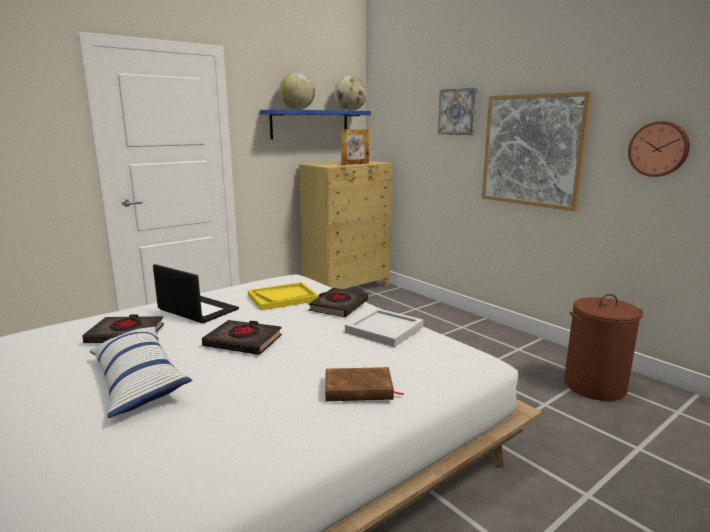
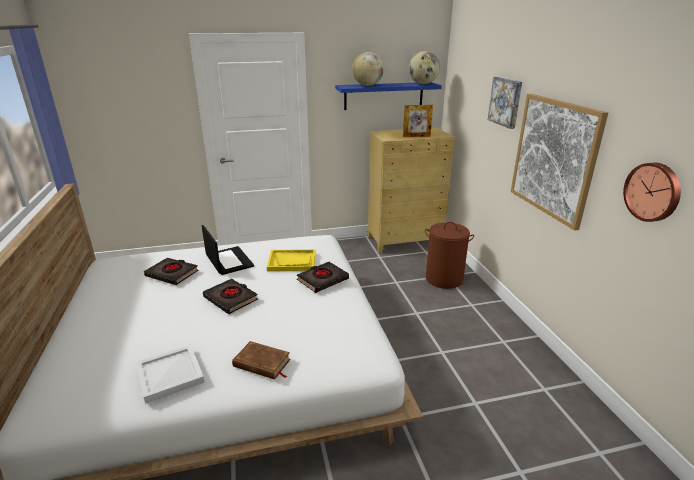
camera: 25 degrees right, 10 degrees up
(138, 381) = (149, 315): pillow -> none
(384, 330) = (332, 313): white tray -> white tray (169, 376)
(594, 386) = (540, 400): brown laundry basket -> brown laundry basket (443, 279)

